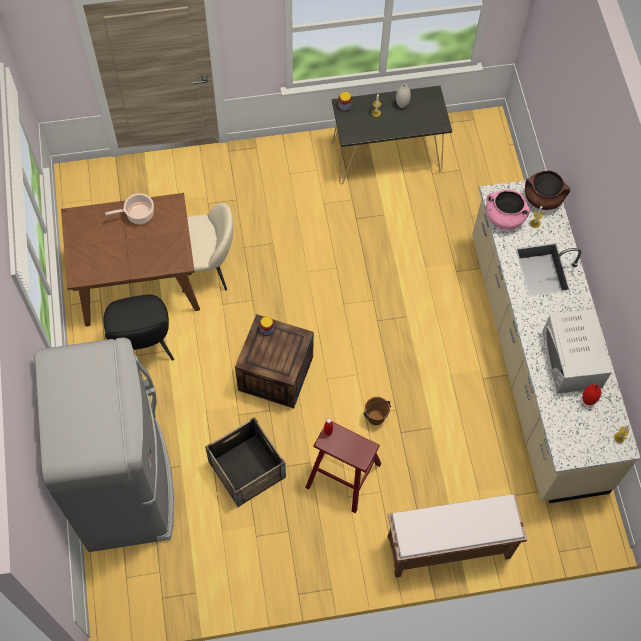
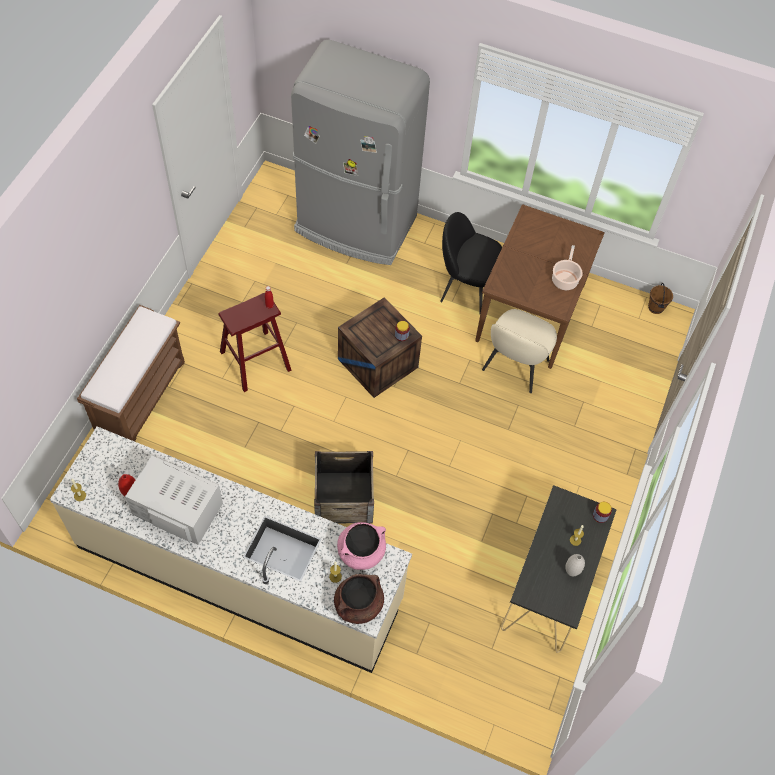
camera: 120 degrees right, 5 degrees down
(247, 469) = (310, 302): crate -> crate (343, 497)
(375, 417) = (285, 412): brown bucket -> brown bucket (656, 308)

